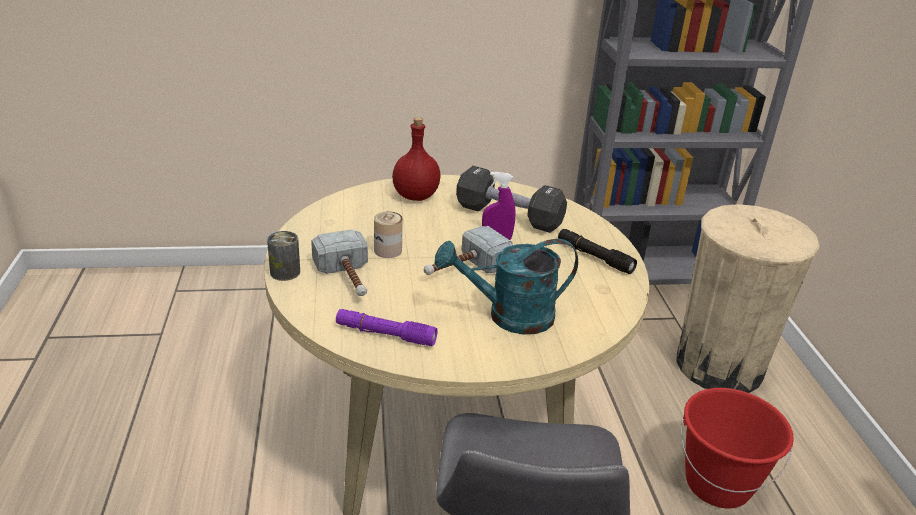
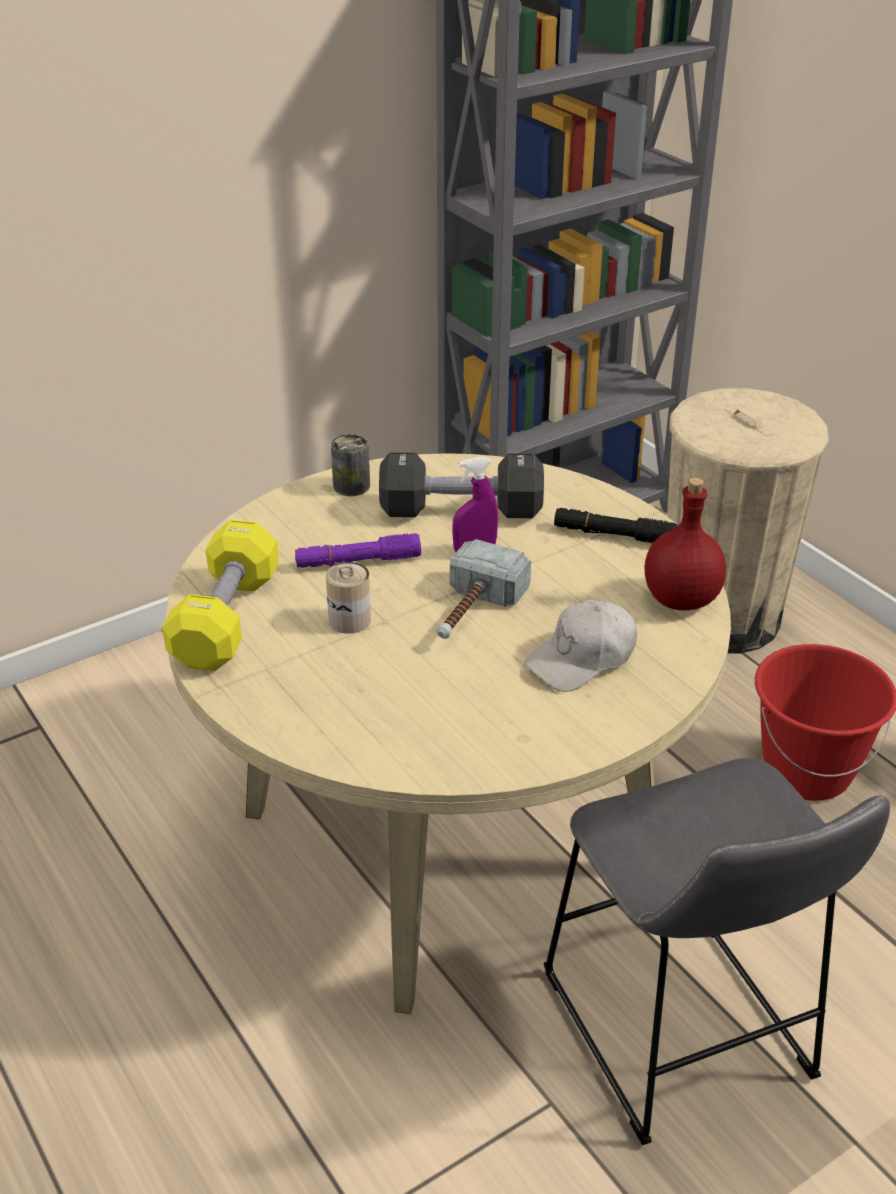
camera: 25 degrees left, 5 degrees up
(285, 272) = (240, 705): can -> can (351, 486)
(321, 229) = (226, 619): none -> yellow dumbbell
(348, 279) = (336, 682): hammer -> none
(385, 334) = (456, 743): purple flashlight -> purple flashlight (358, 561)
(416, 196) = (311, 520): red bottle -> red bottle (681, 598)
(509, 317) = (582, 658): turquoise watering can -> white cap

